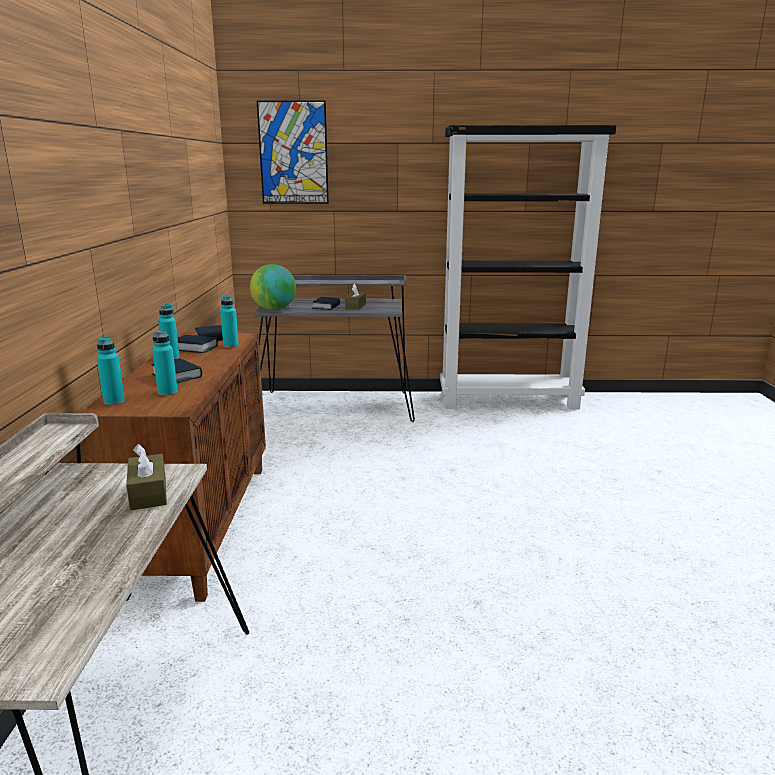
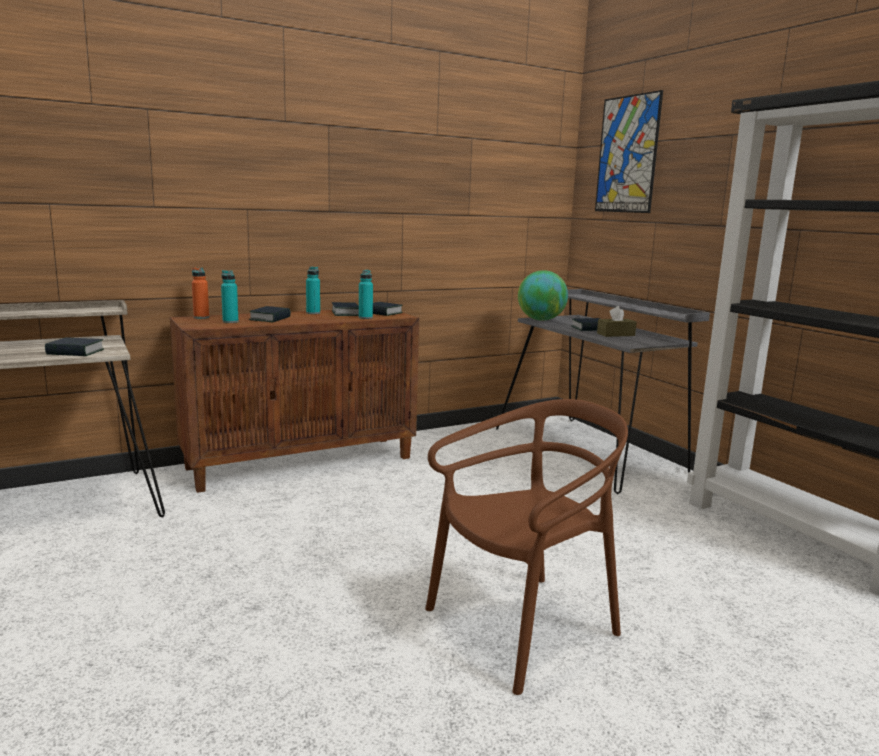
camera: 60 degrees right, 5 degrees down
(114, 401) = (201, 317): turquoise bottle -> orange bottle
(148, 493) = (75, 352): brown tissue box -> book
(558, 504) = (523, 627): none -> brown chair

